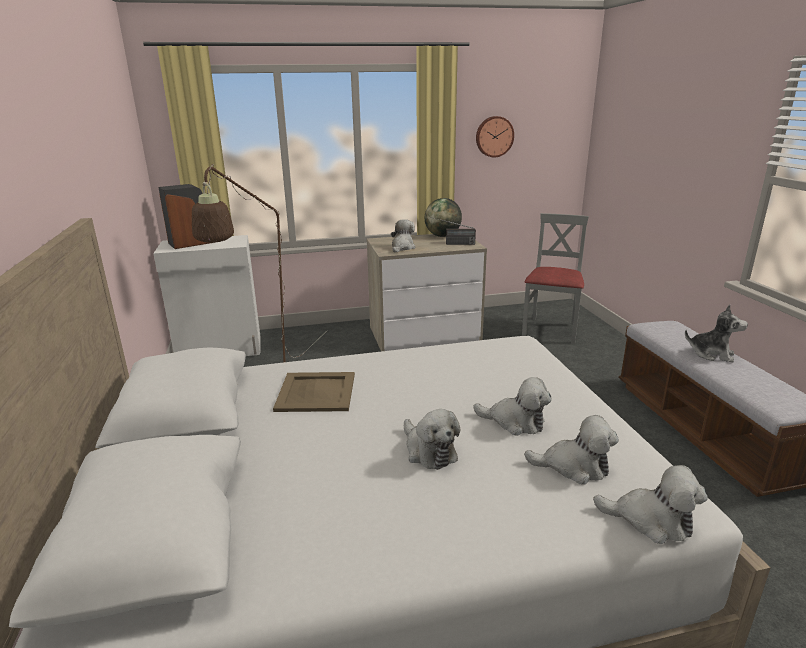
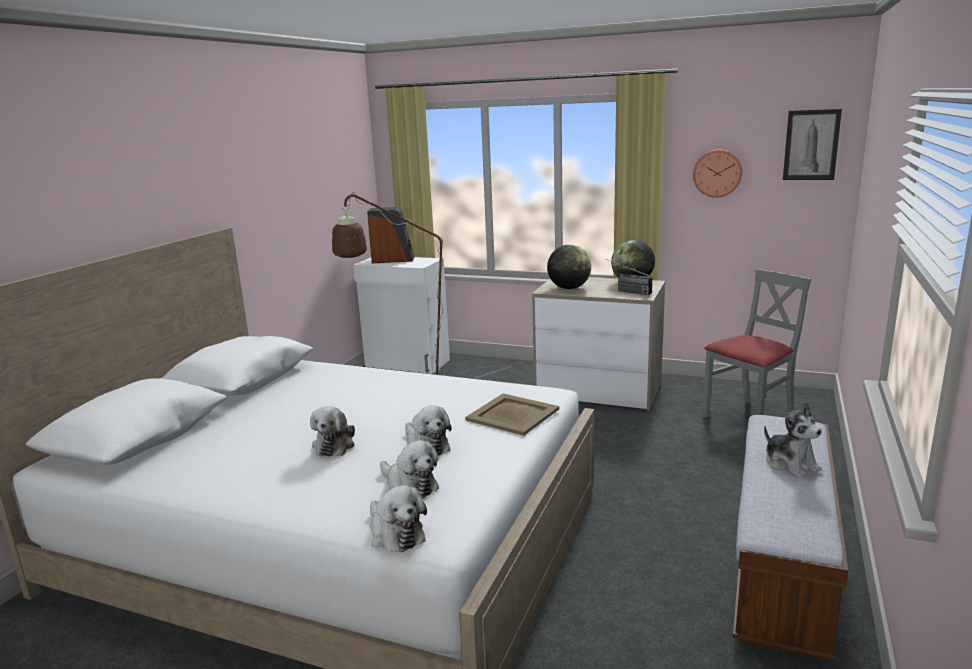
camera: 35 degrees right, 5 degrees down
(315, 392) = (331, 388): beige tray -> beige tray (512, 414)
(402, 247) = (569, 288): plush toy -> globe
(559, 112) = (811, 145): none -> picture

